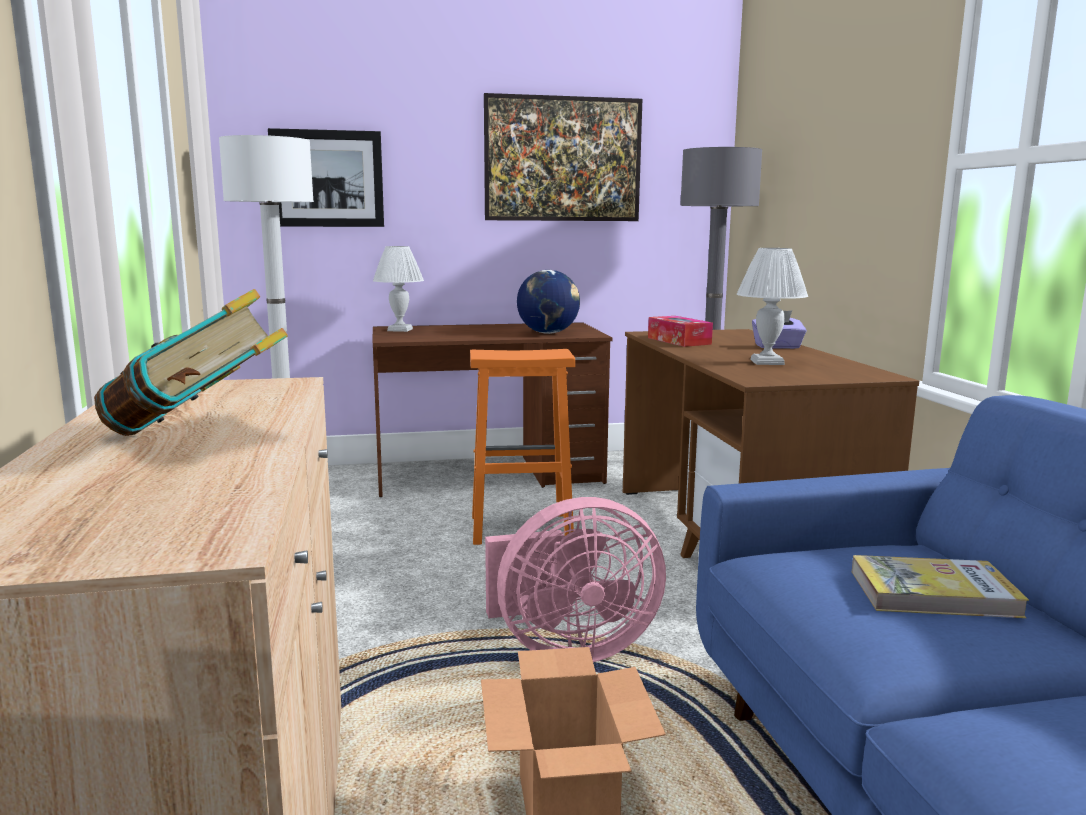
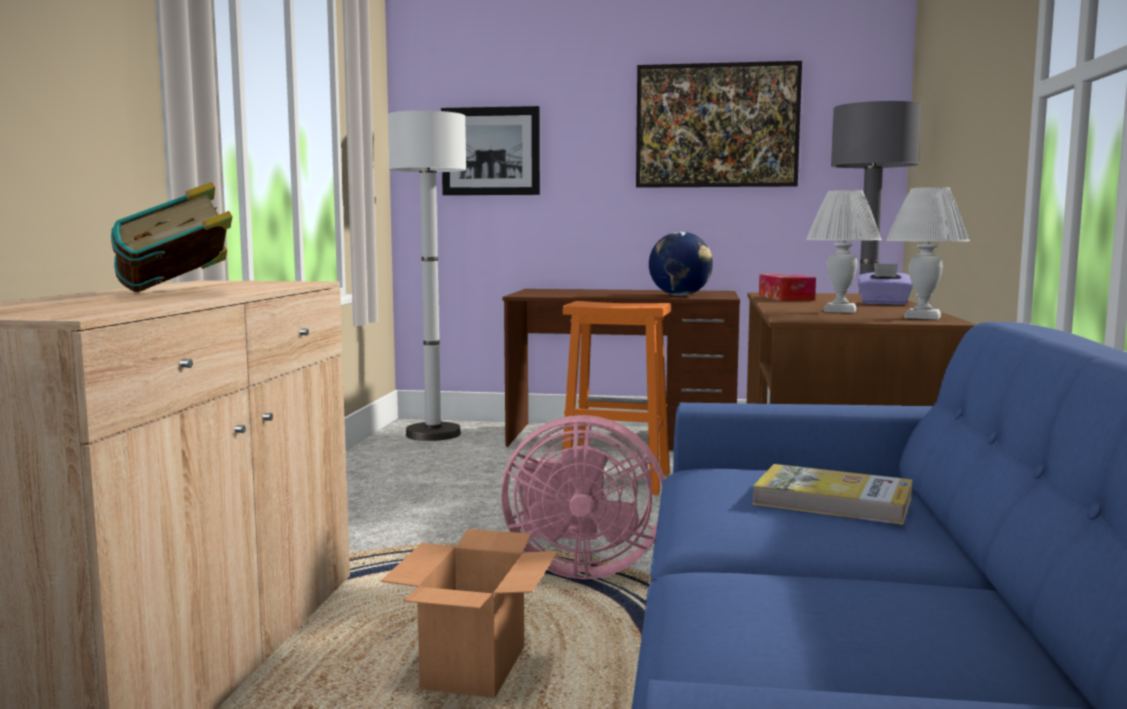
camera: 20 degrees right, 5 degrees down
(400, 330) = (544, 290): white table lamp -> white table lamp (923, 317)

